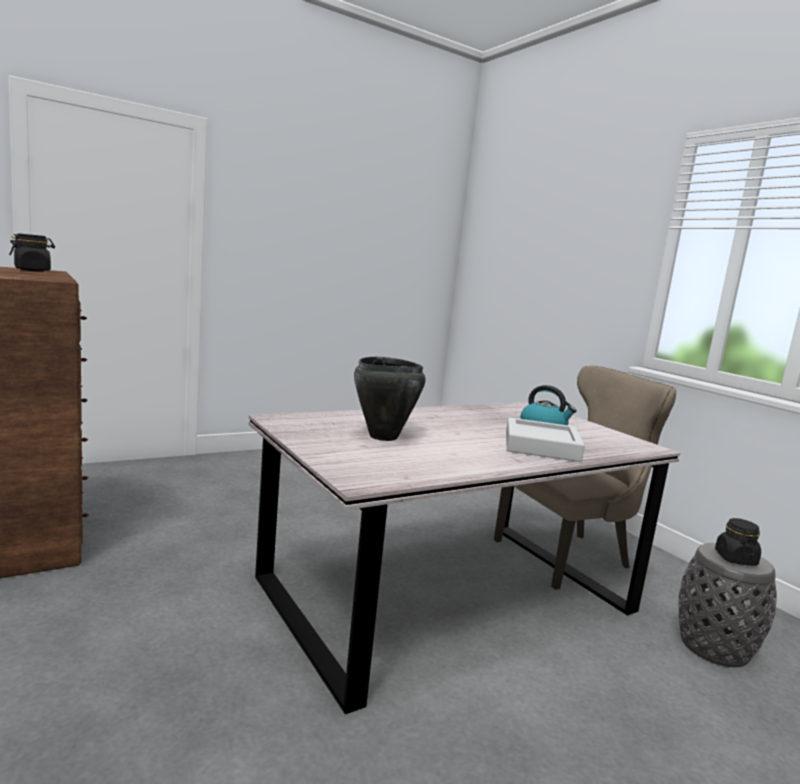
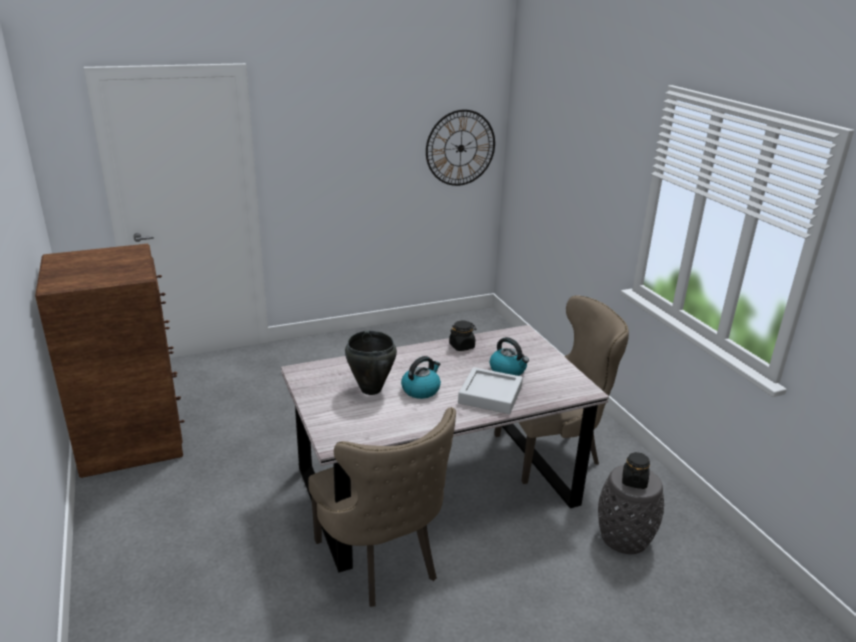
camera: 10 degrees right, 15 degrees up
(33, 270) = (125, 255): black jar -> black jar (462, 346)
(408, 692) = (382, 560): none -> beige chair
(418, 257) = (460, 148): none -> wall clock
(450, 439) = (421, 390): none -> kettle

